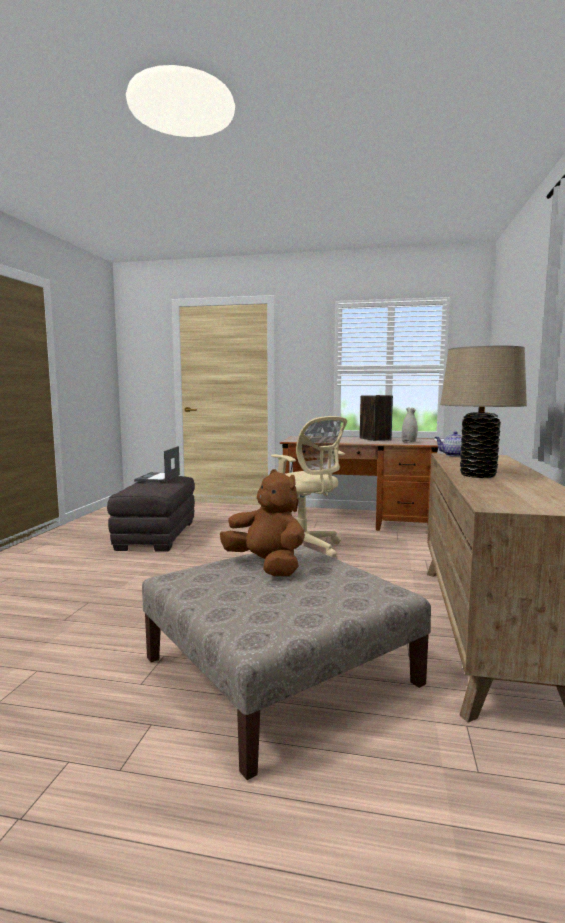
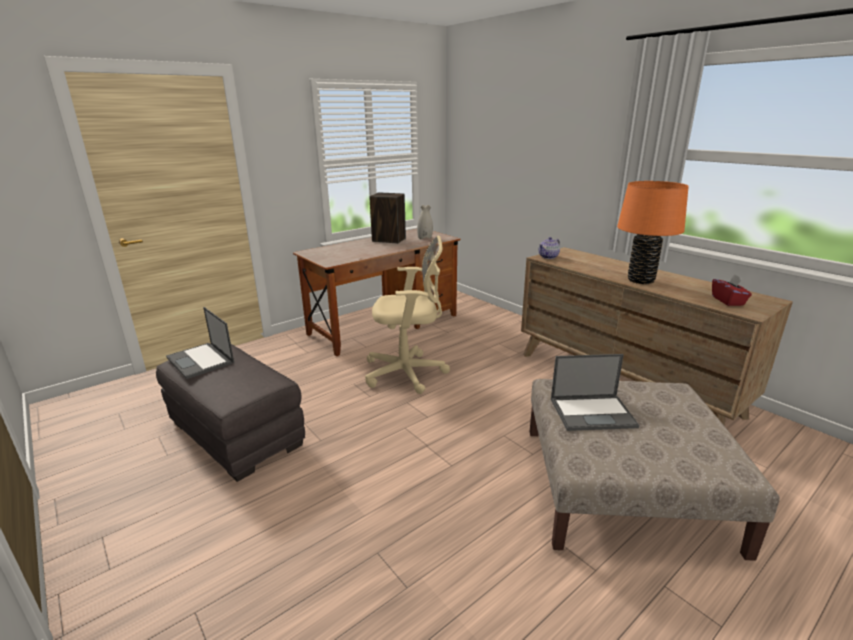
camera: 50 degrees left, 15 degrees up
(267, 566) = (593, 412): brown plush toy -> laptop
(478, 475) = (640, 280): beige table lamp -> orange table lamp
(512, 498) = (728, 301): none -> red tissue box

